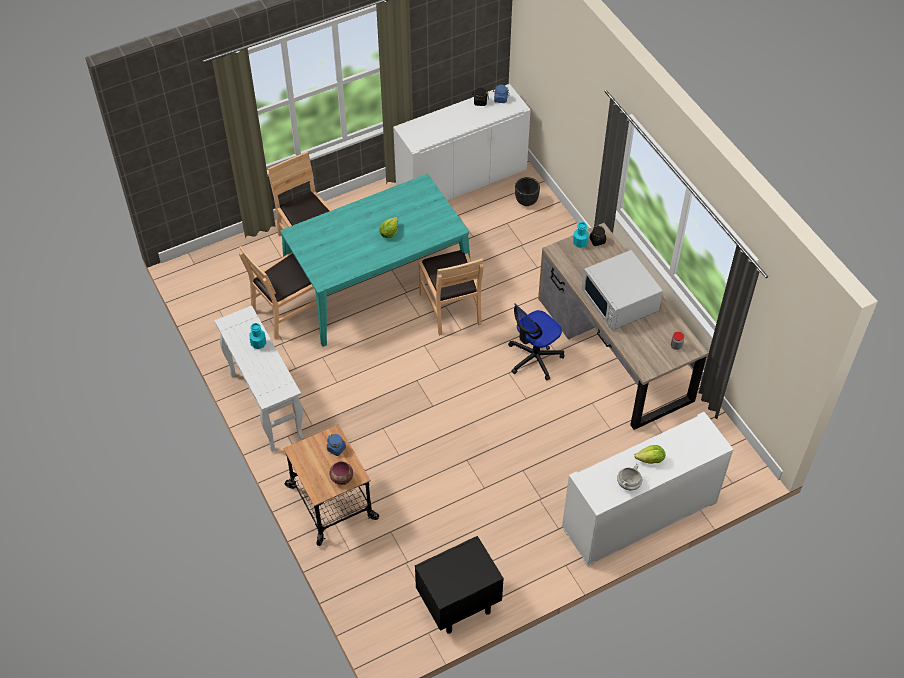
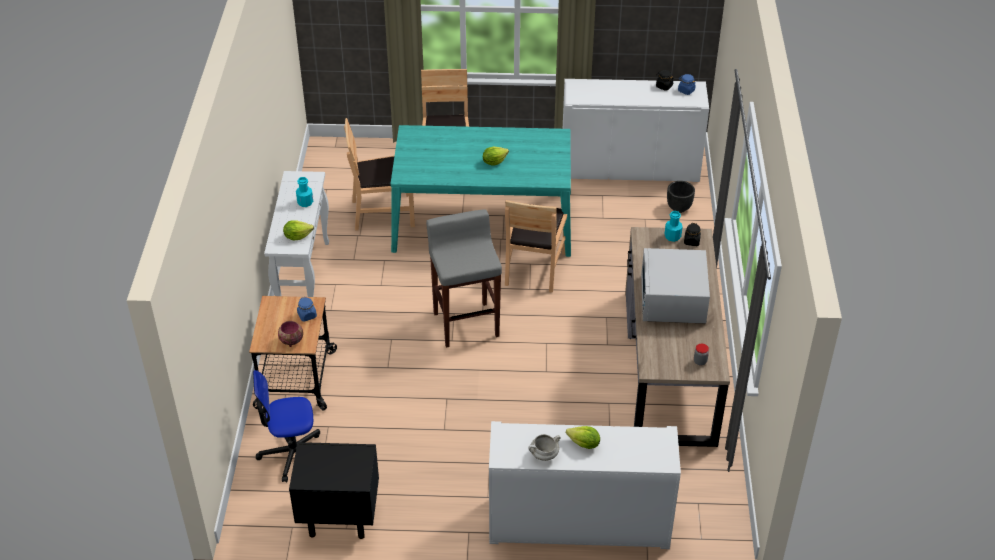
camera: 30 degrees right, 10 degrees down
(278, 379) = (297, 236): none -> lettuce
(433, 385) = (466, 324): none -> grey stool
(534, 358) = (581, 341): office chair -> office chair (292, 454)

